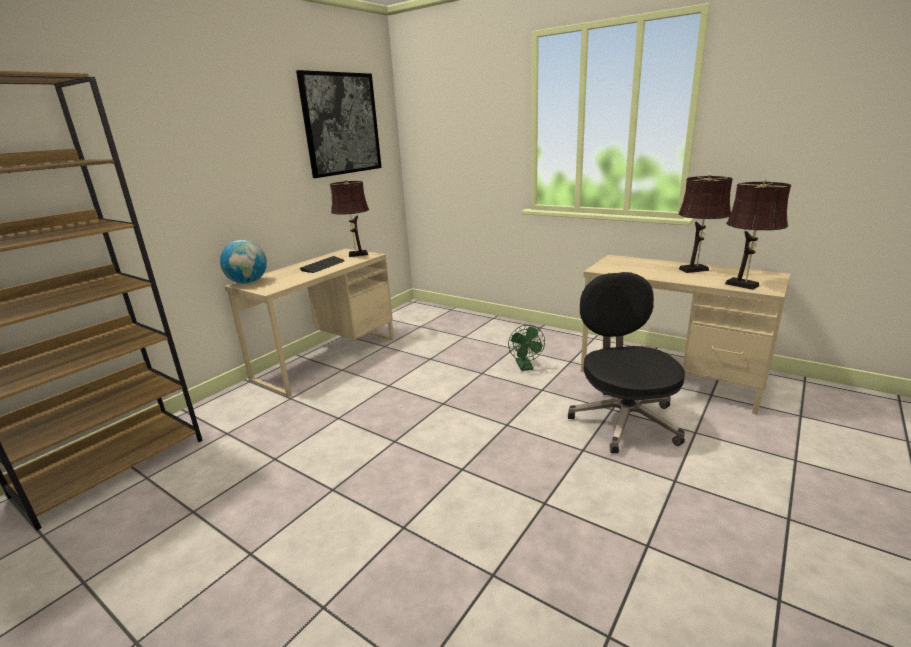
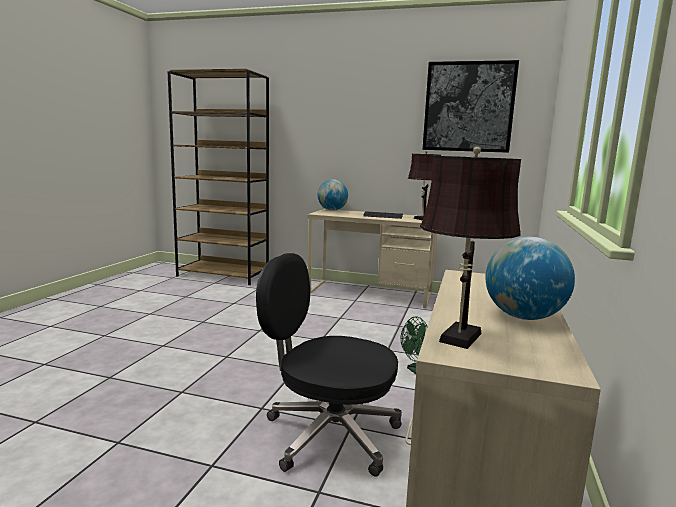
camera: 70 degrees right, 10 degrees down
(624, 420) = (329, 434): black office chair -> black office chair turned 135 degrees counterclockwise
(696, 269) = (523, 317): brown table lamp -> globe

